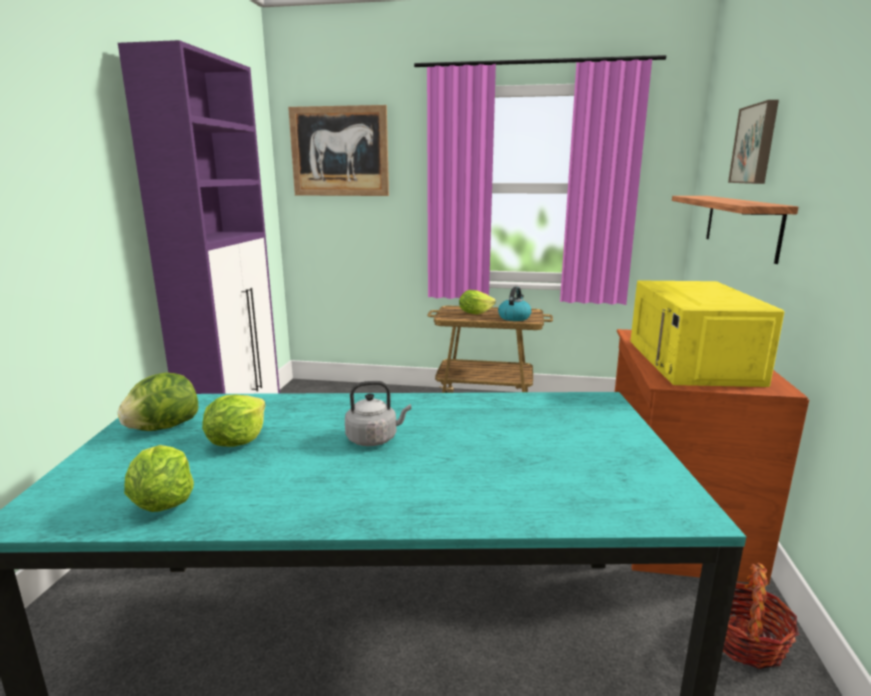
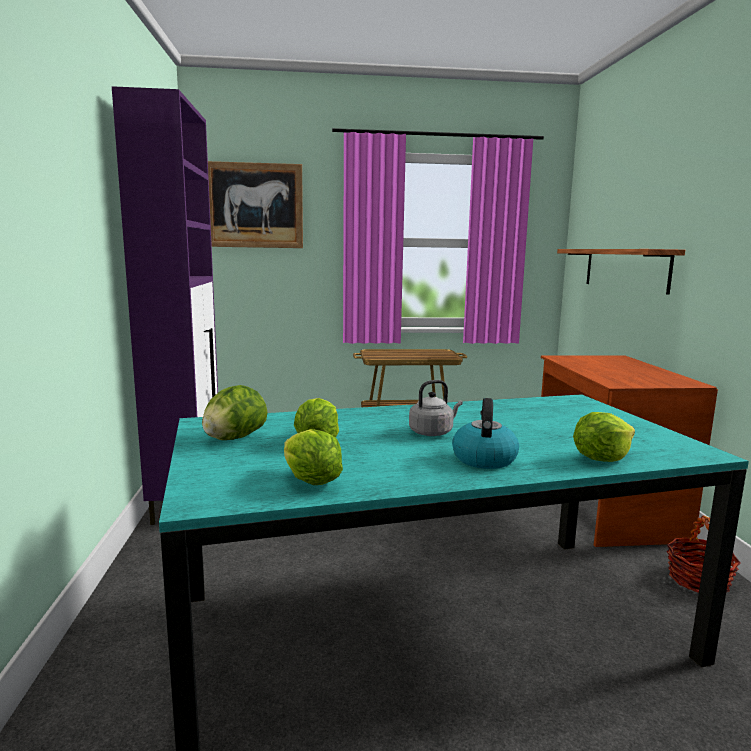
camera: 15 degrees left, 5 degrees down
(475, 313) = (396, 354): lettuce -> lettuce (601, 458)
(514, 317) = (433, 356): kettle -> kettle (484, 458)
(692, 362) = (620, 372): yellow microwave -> none
(756, 144) = (634, 206): picture -> none

